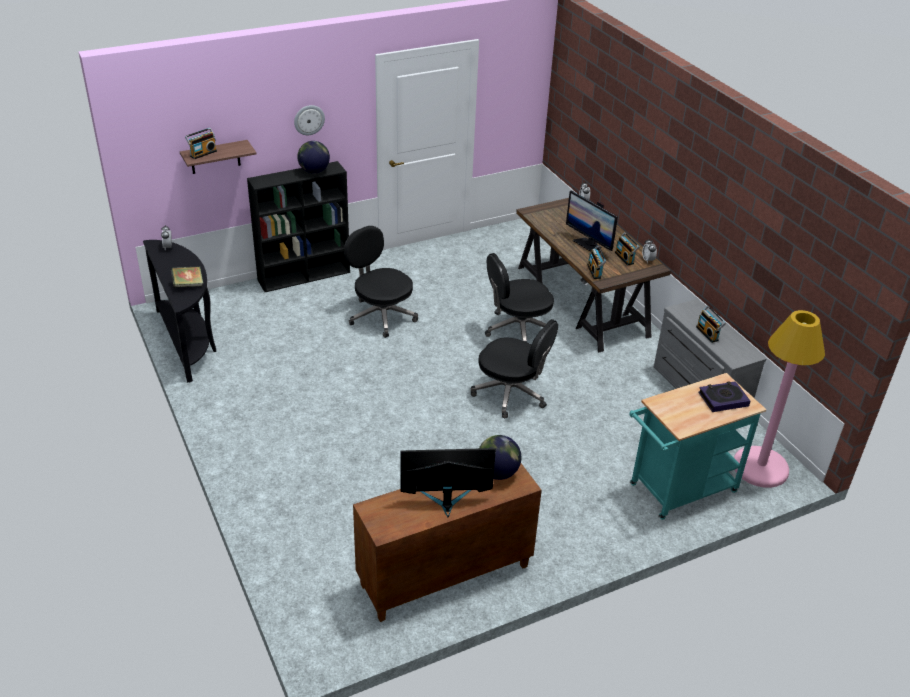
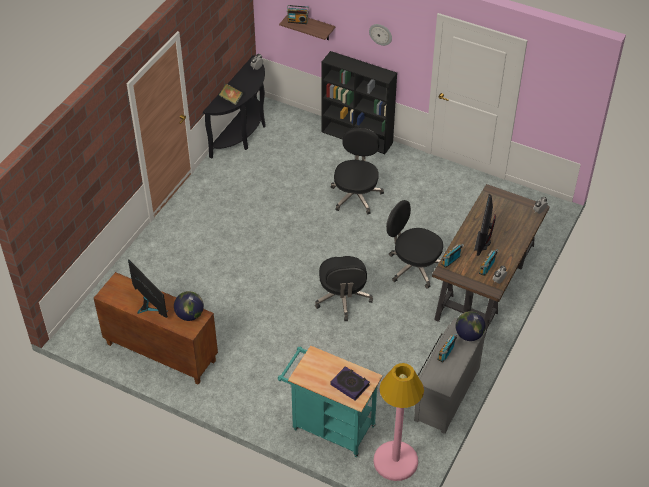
camera: 55 degrees right, 10 degrees up
(314, 171) = (372, 71): globe -> globe (469, 335)

